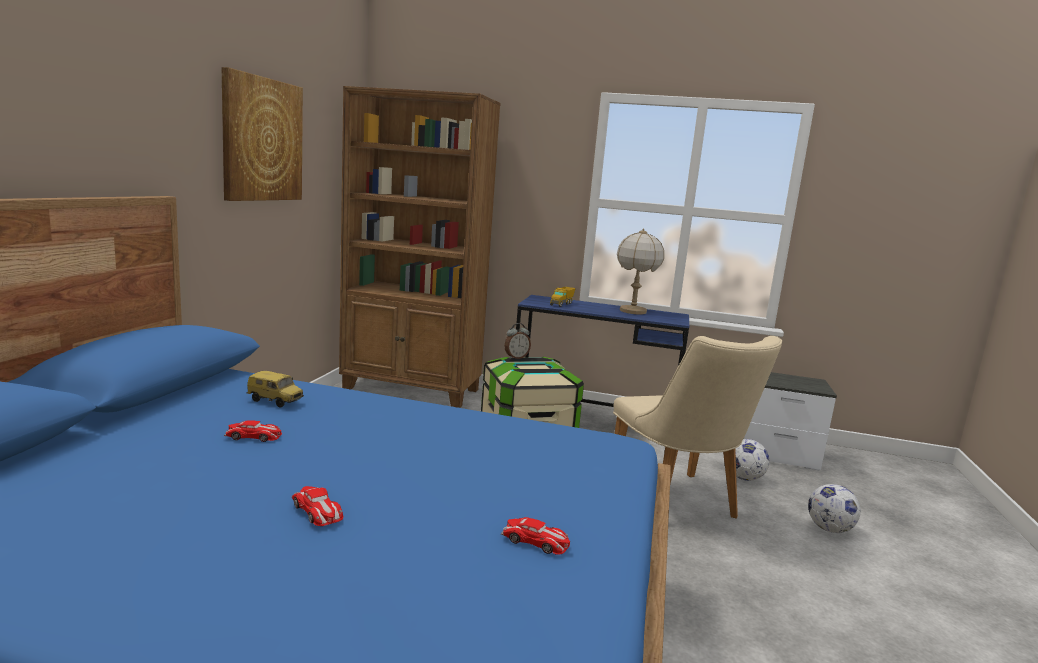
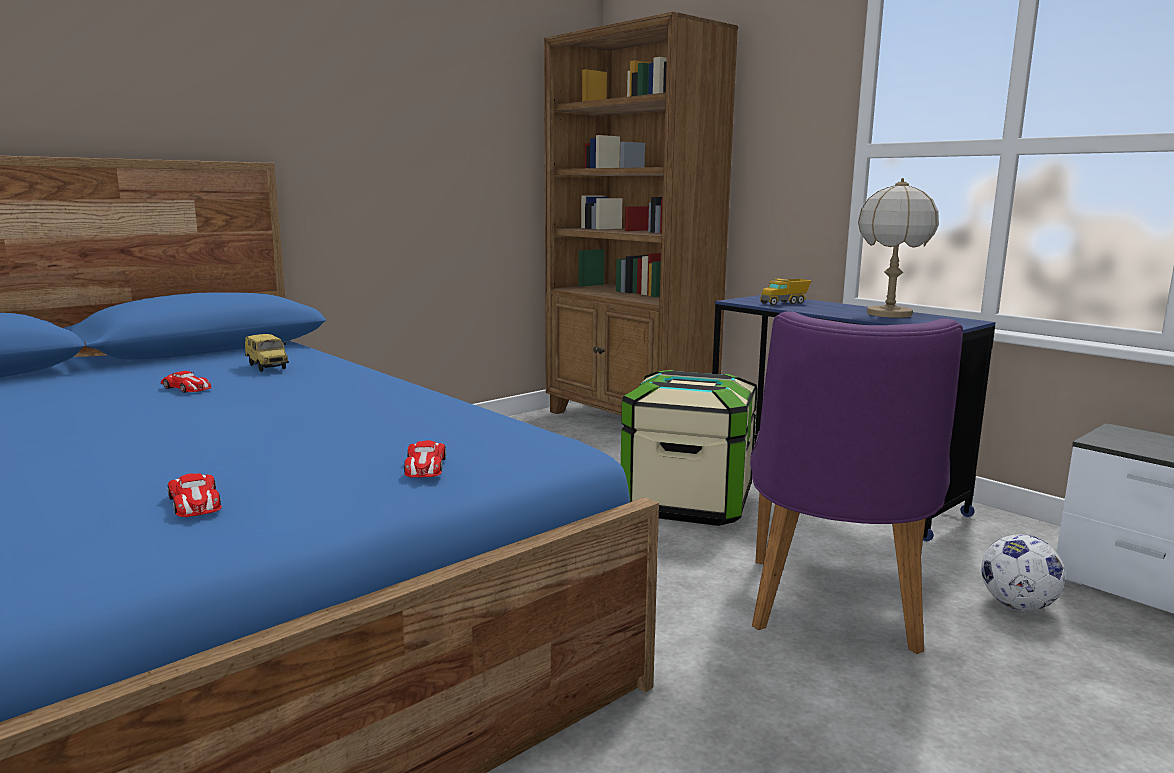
camera: 35 degrees right, 0 degrees up
(262, 140) = (416, 106): picture -> none
(317, 511) = (75, 439): toy car -> toy car (425, 466)
(516, 357) = (682, 371): alarm clock -> none
(679, 504) = (834, 612): beige chair -> purple chair
(828, 529) = (1103, 718): football -> none

